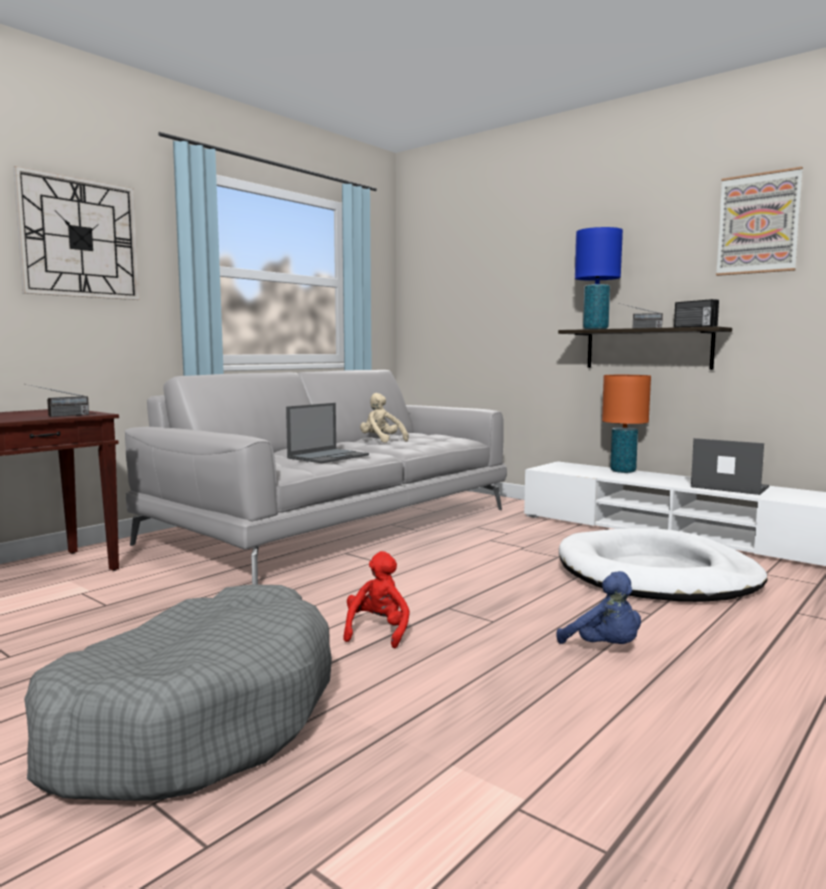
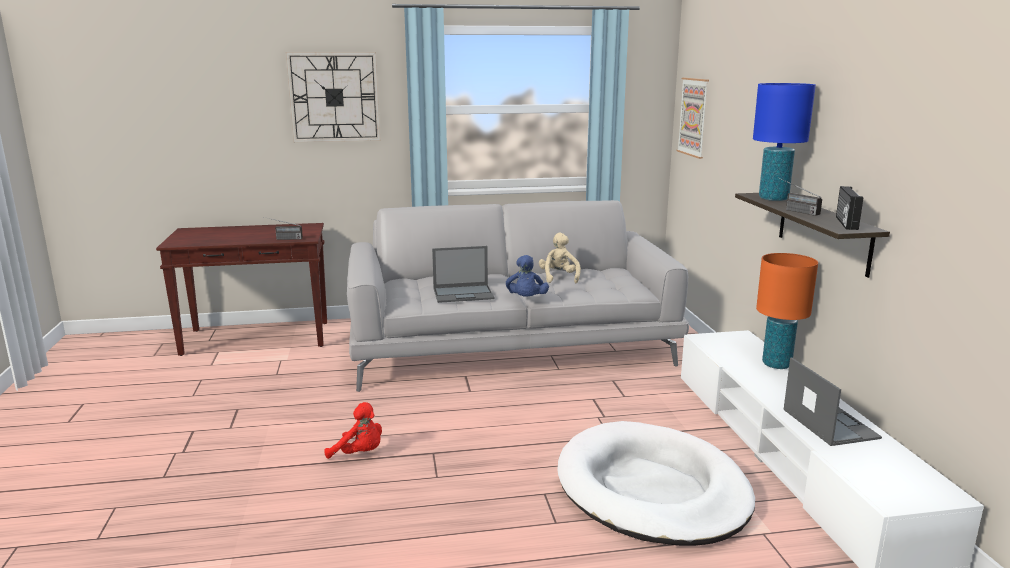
camera: 40 degrees right, 10 degrees up
(194, 719) = (192, 471): grey dog bed -> none
(378, 631) = (359, 453): red plush toy -> red plush toy turned 60 degrees clockwise
(605, 648) = (457, 533): blue plush toy -> blue plush toy (526, 299)
(758, 223) = (929, 103): picture -> picture (693, 117)

